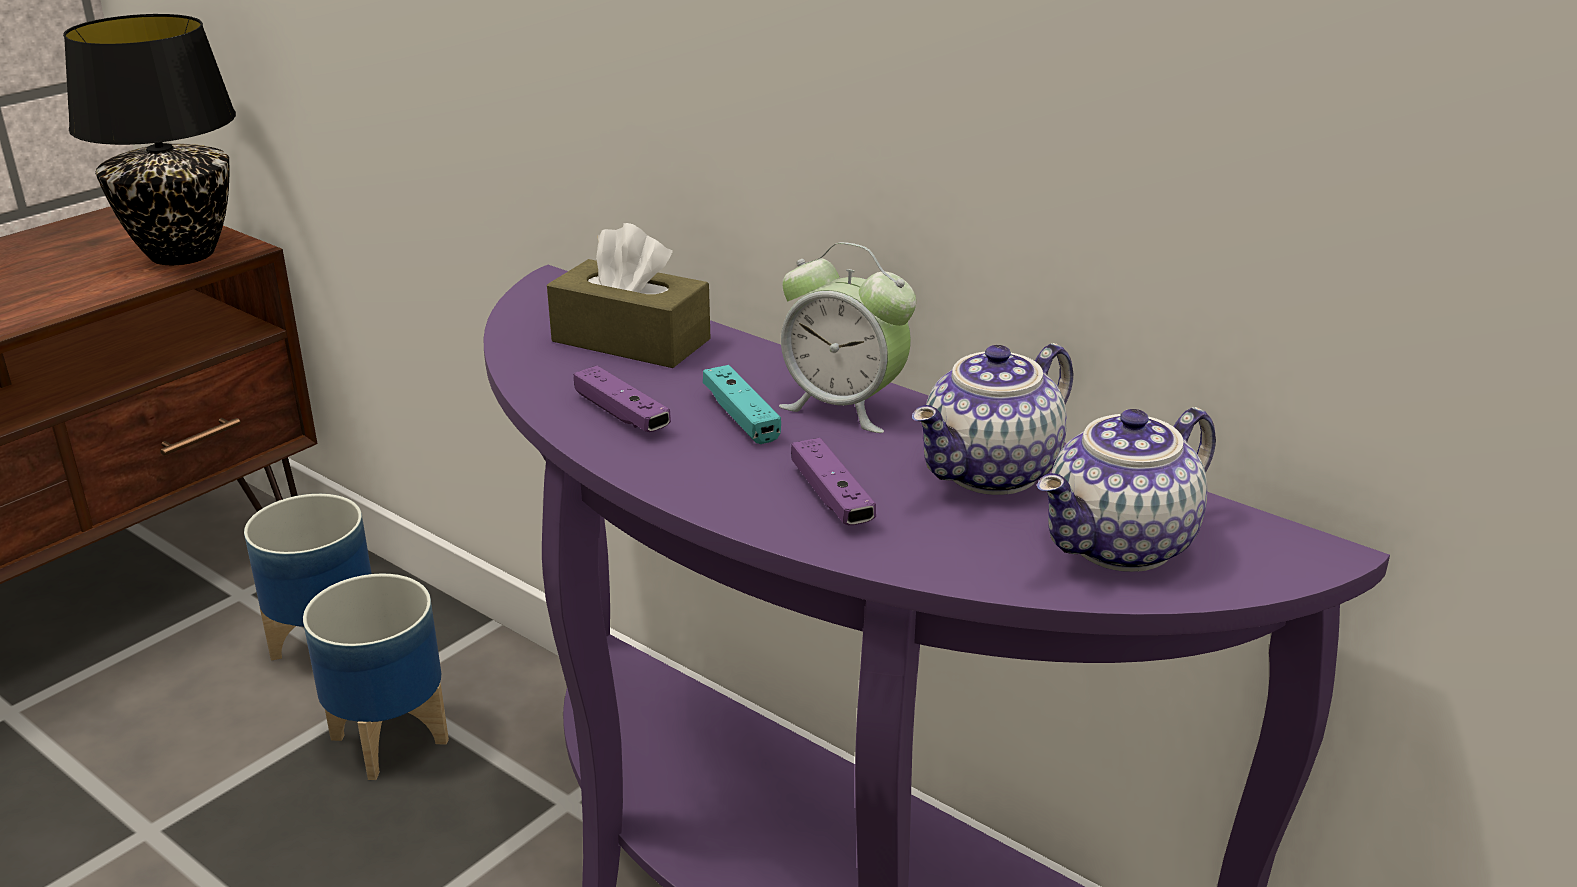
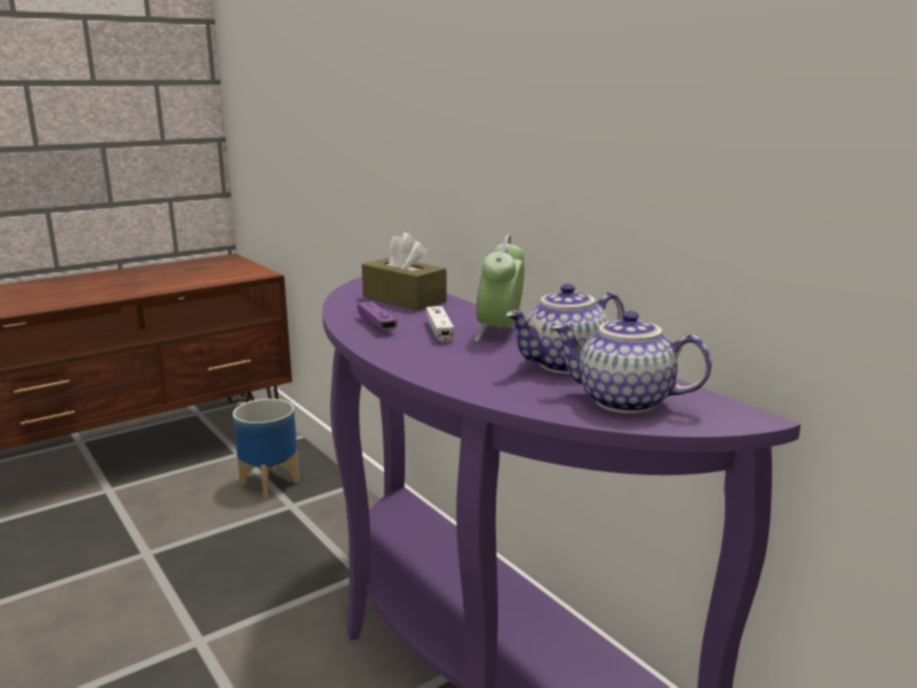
camera: 15 degrees right, 10 degrees down
(184, 254) = (237, 274): black table lamp -> none
(391, 739) = (283, 530): planter -> none
(741, 416) = (439, 331): turquoise game controller -> white game controller
(831, 497) = (464, 365): purple game controller -> none
(844, 406) = (499, 332): alarm clock -> alarm clock turned 60 degrees clockwise
(1122, 546) = (623, 402): teapot -> teapot turned 45 degrees clockwise

